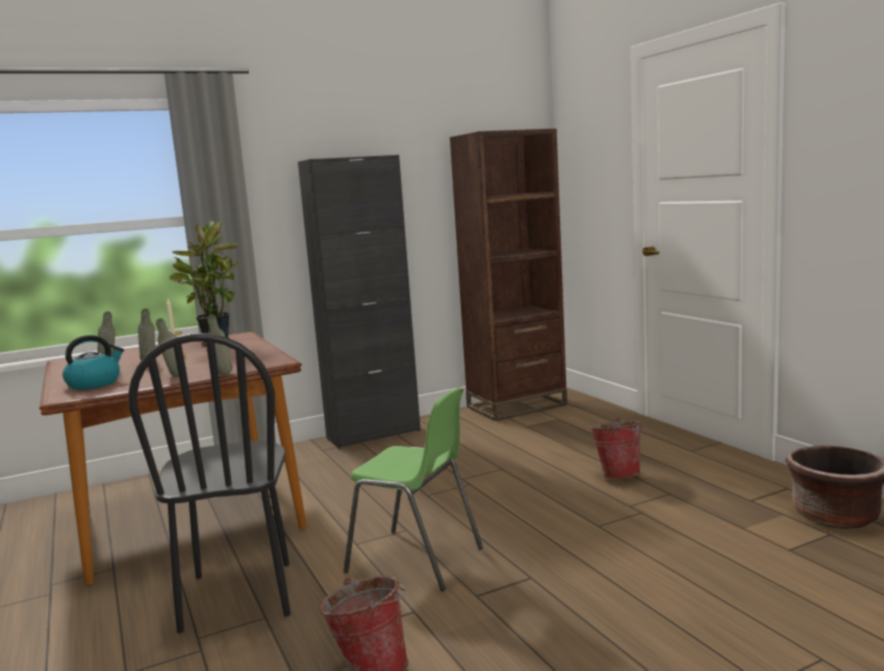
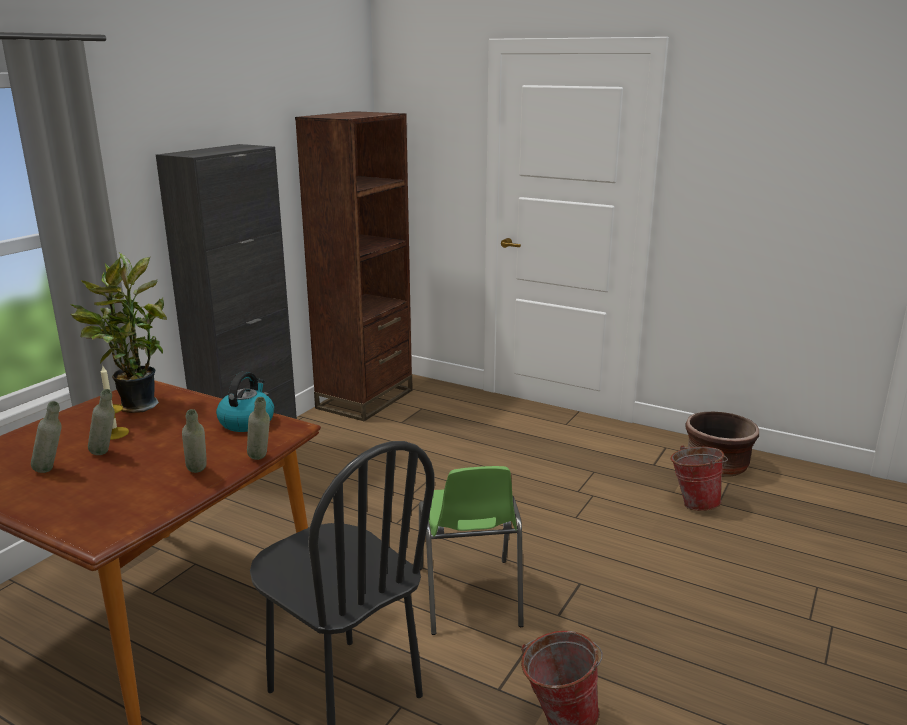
camera: 35 degrees left, 10 degrees up
(94, 383) = (98, 506): kettle -> kettle (247, 422)
(416, 560) = (469, 597): green chair -> green chair turned 90 degrees clockwise
(619, 475) = (538, 461): bucket -> bucket (693, 502)

